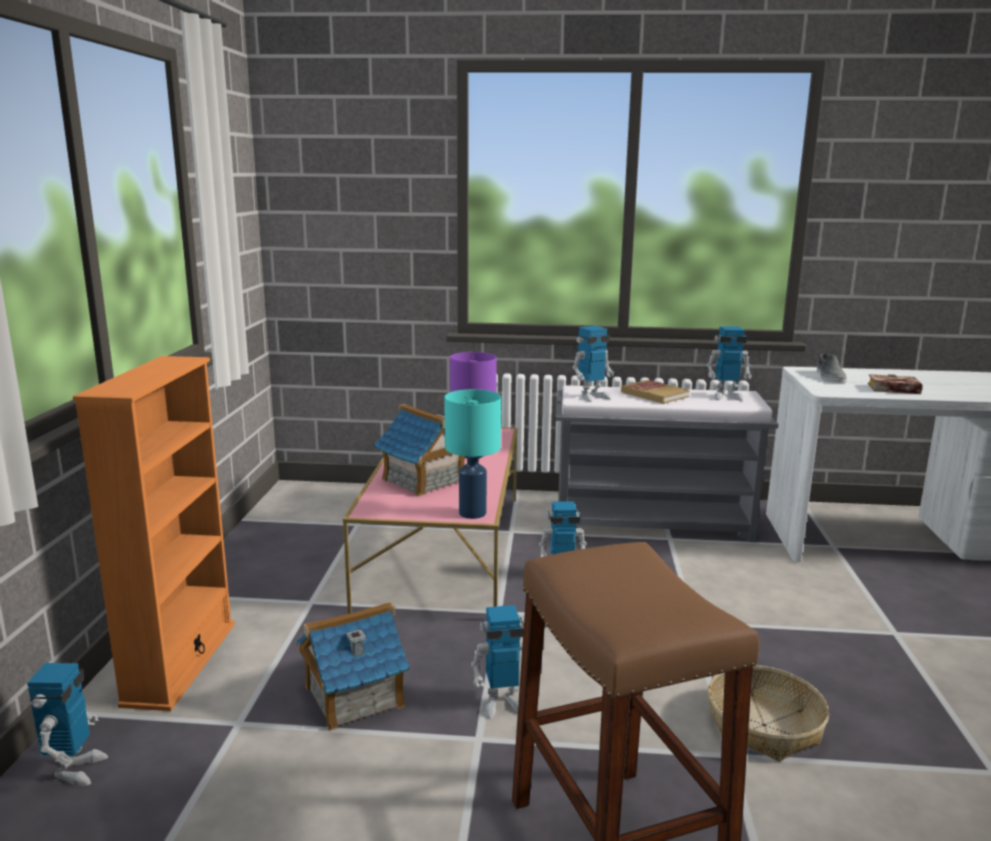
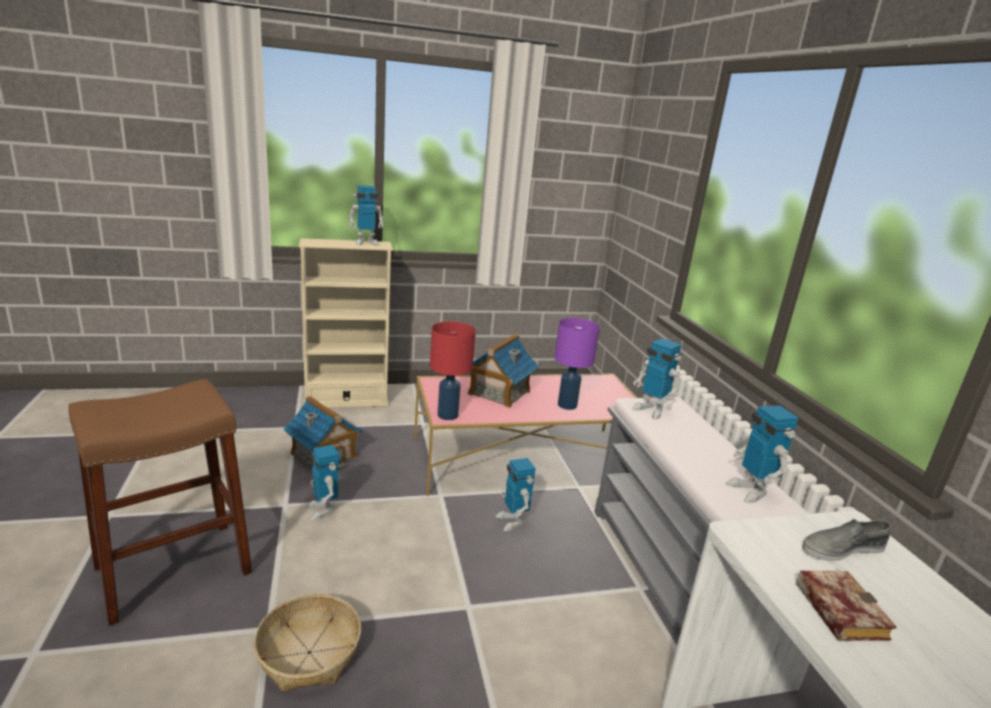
camera: 70 degrees right, 5 degrees up
(75, 770) = (258, 399): toy robot -> toy robot (366, 243)
(180, 663) = (346, 401): orange bookcase -> beige bookcase
(473, 513) = (447, 415): turquoise table lamp -> red table lamp
(654, 394) = (698, 443): book -> none

